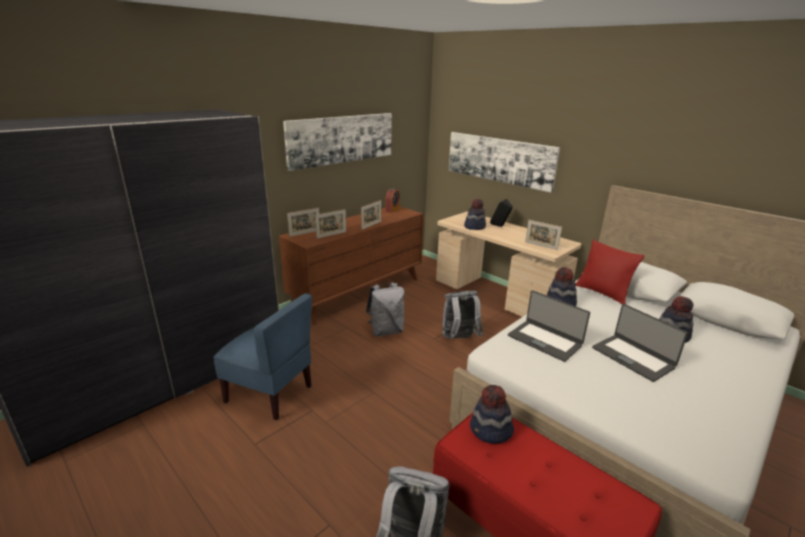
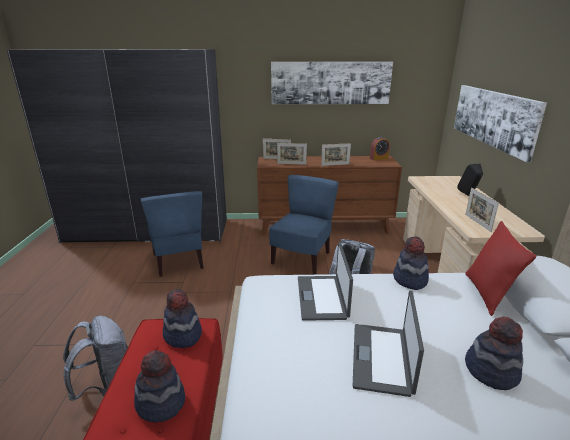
camera: 45 degrees right, 0 degrees up
(386, 331) = (302, 259): grey backpack -> blue chair
(474, 226) = (437, 188): hat -> hat (161, 403)

